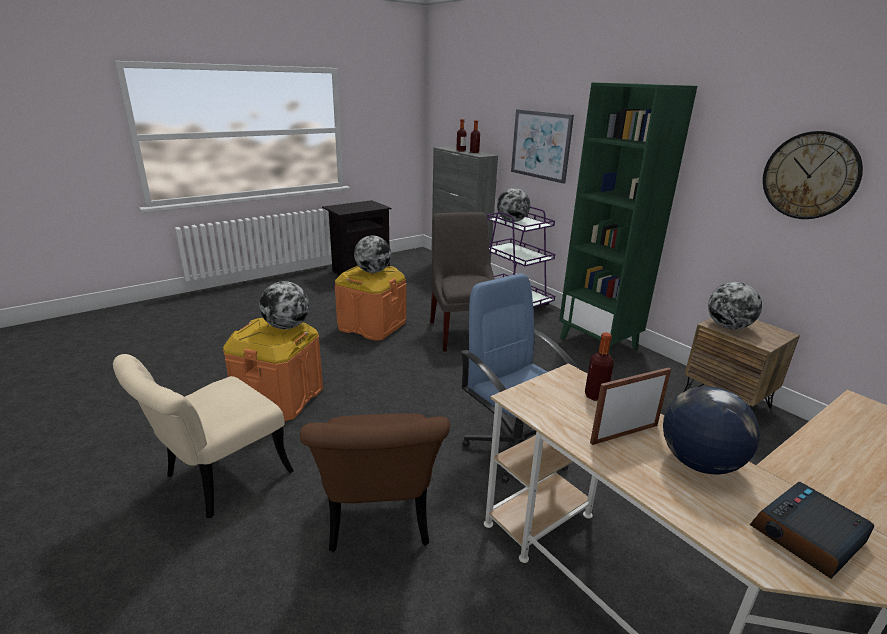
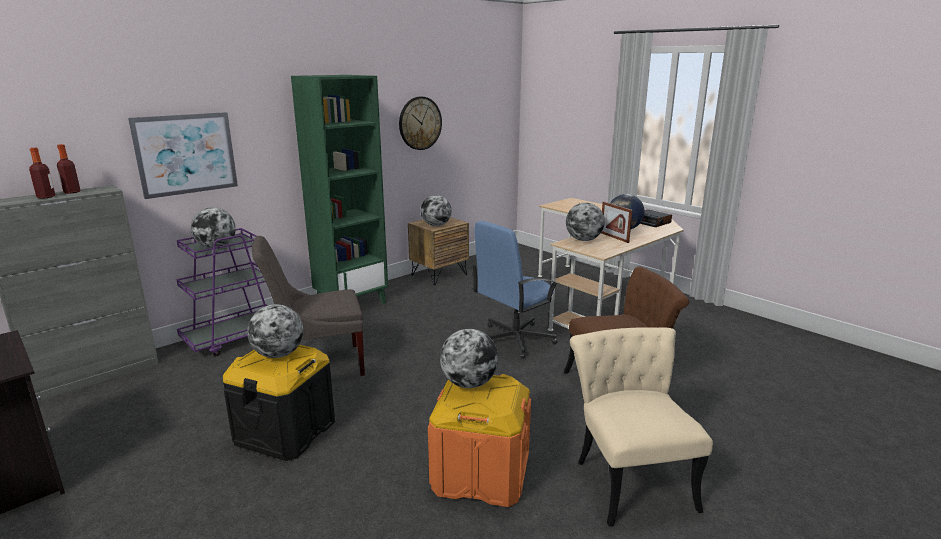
camera: 95 degrees left, 5 degrees down
(217, 480) = (629, 477): beige chair -> beige chair turned 135 degrees counterclockwise
(372, 326) = (285, 432): orange storage box -> black storage box
(595, 396) = (583, 240): bottle -> globe

